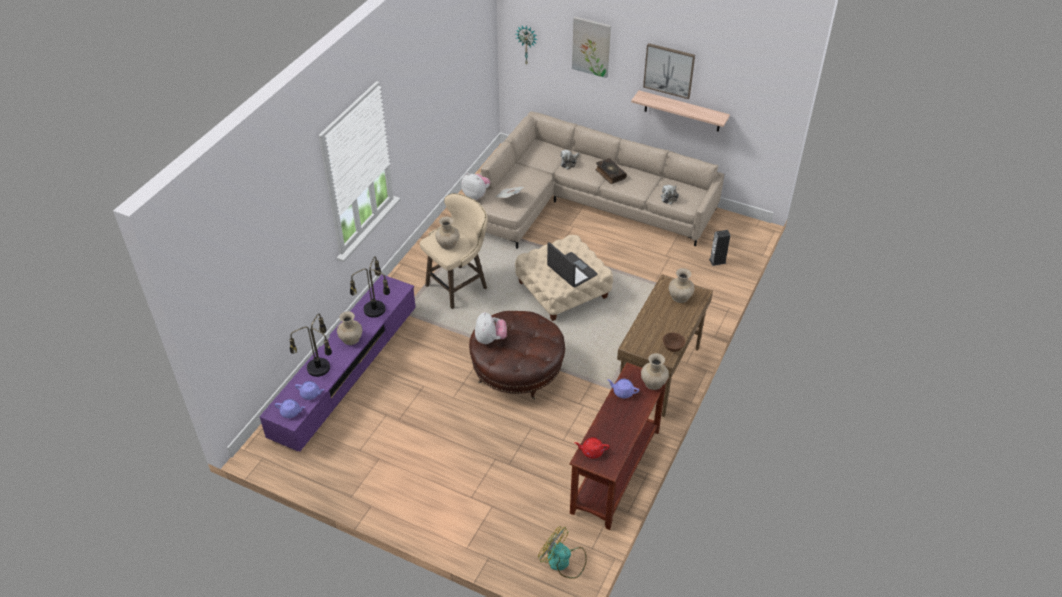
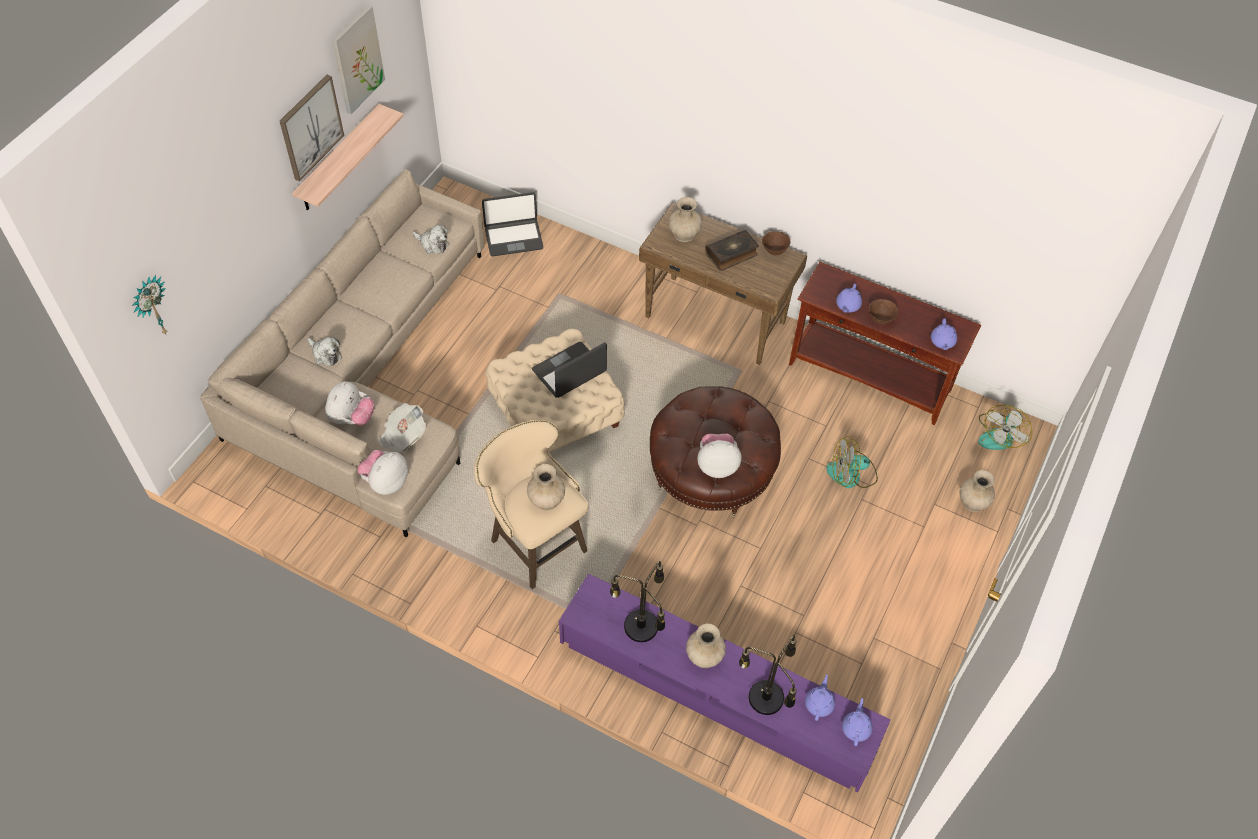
camera: 90 degrees left, 10 degrees up
(517, 453) = (851, 474): none -> fan
(521, 177) = (352, 418): none -> plush toy
(591, 46) = (224, 206): picture -> picture (357, 59)
(591, 451) = (942, 342): red teapot -> purple teapot
(610, 174) = (367, 305): book -> book (731, 254)
(611, 412) = (881, 319): none -> brown bowl
(653, 383) = (830, 276): beige vase -> beige vase (973, 502)
(717, 261) = (513, 238): speaker -> laptop

